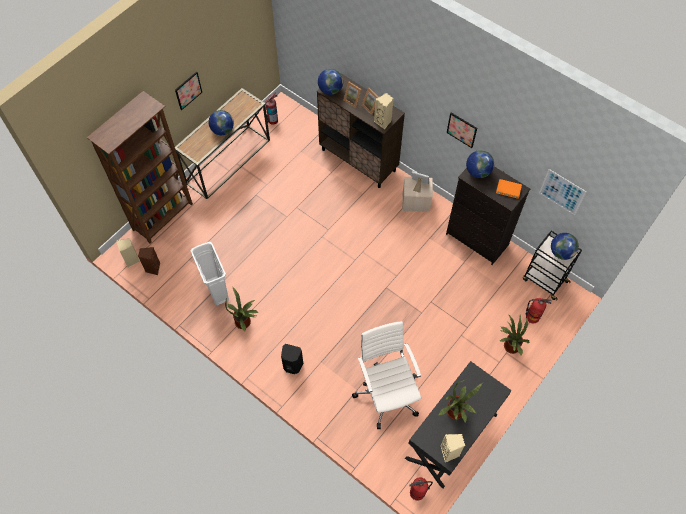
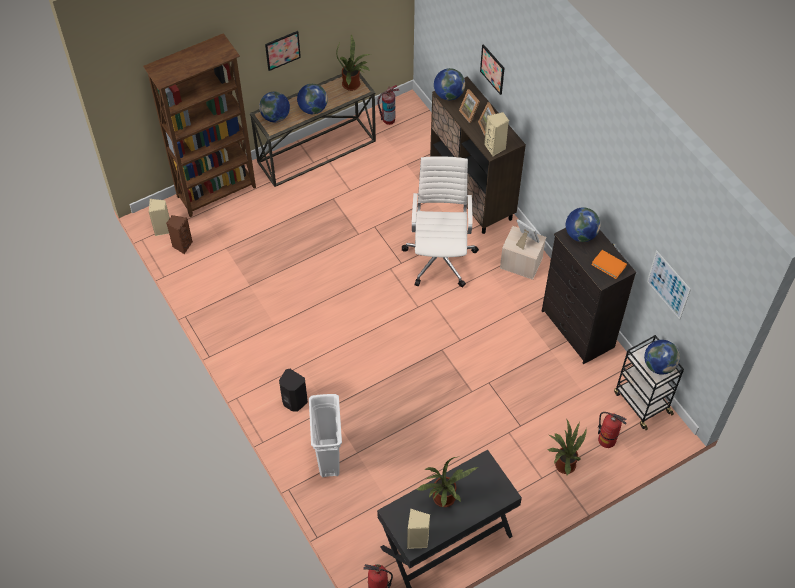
camera: 20 degrees right, 5 degrees down
(195, 145) = (275, 117): none -> globe
(216, 289) = (243, 290): white trash can -> white trash can (328, 456)
(244, 322) = (260, 336): potted plant -> potted plant (353, 85)
(387, 393) = (391, 468): white office chair -> white office chair (440, 257)
(462, 130) = (578, 180): picture -> picture (492, 69)

